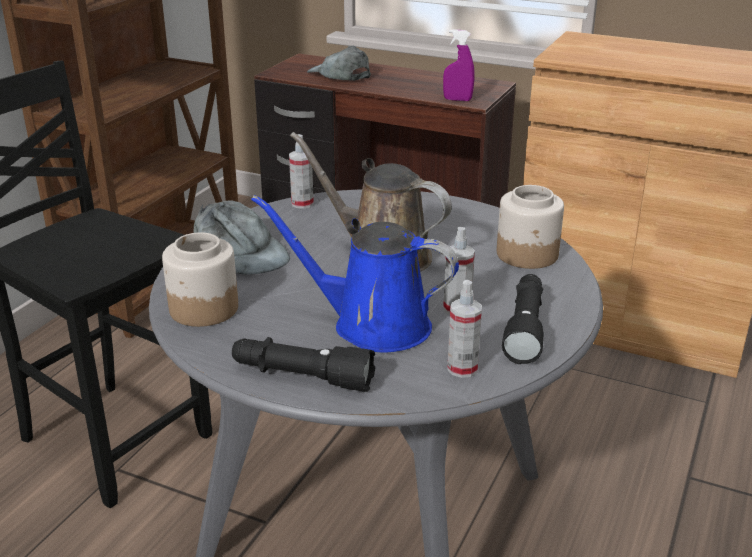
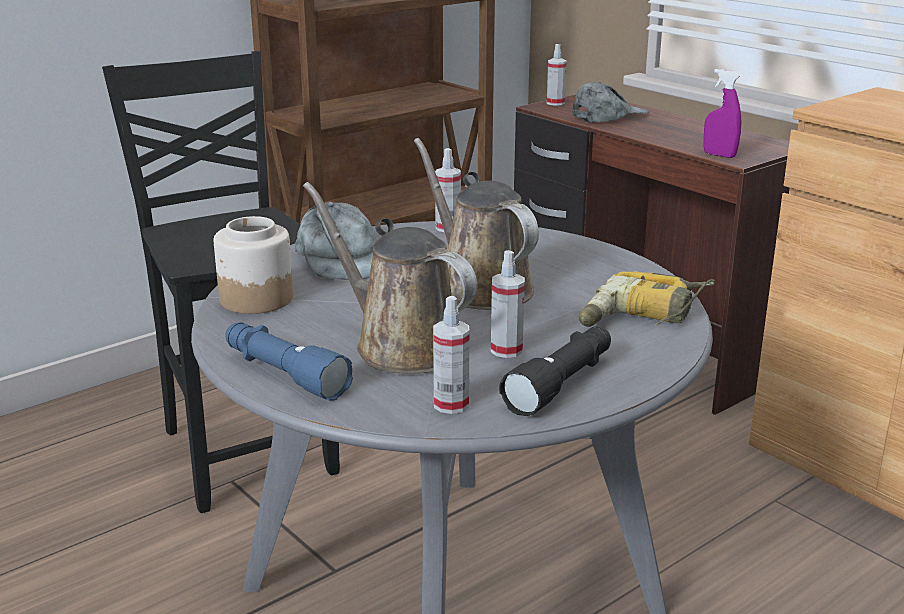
camera: 25 degrees right, 5 degrees down
(284, 67) = (555, 103): none -> spray bottle
(302, 377) = (284, 374): black flashlight -> blue flashlight
(339, 74) = (608, 115): grey cap -> grey cap turned 75 degrees clockwise
(372, 325) = (401, 346): blue watering can -> brown watering can
(527, 254) = (644, 317): jar -> power drill

